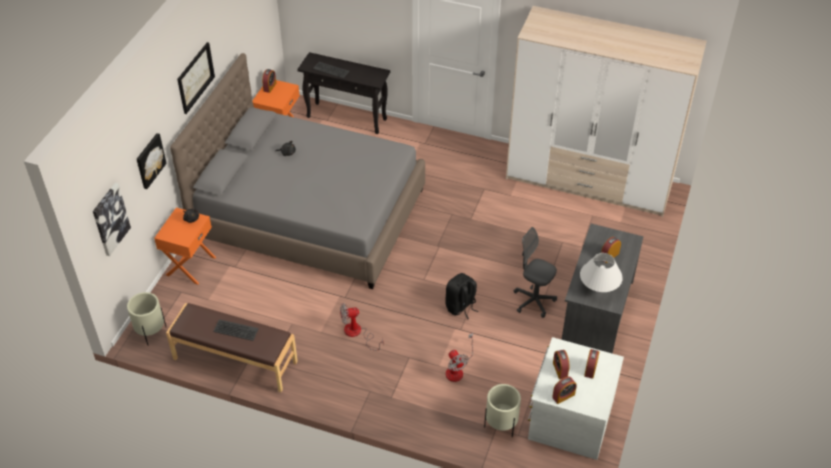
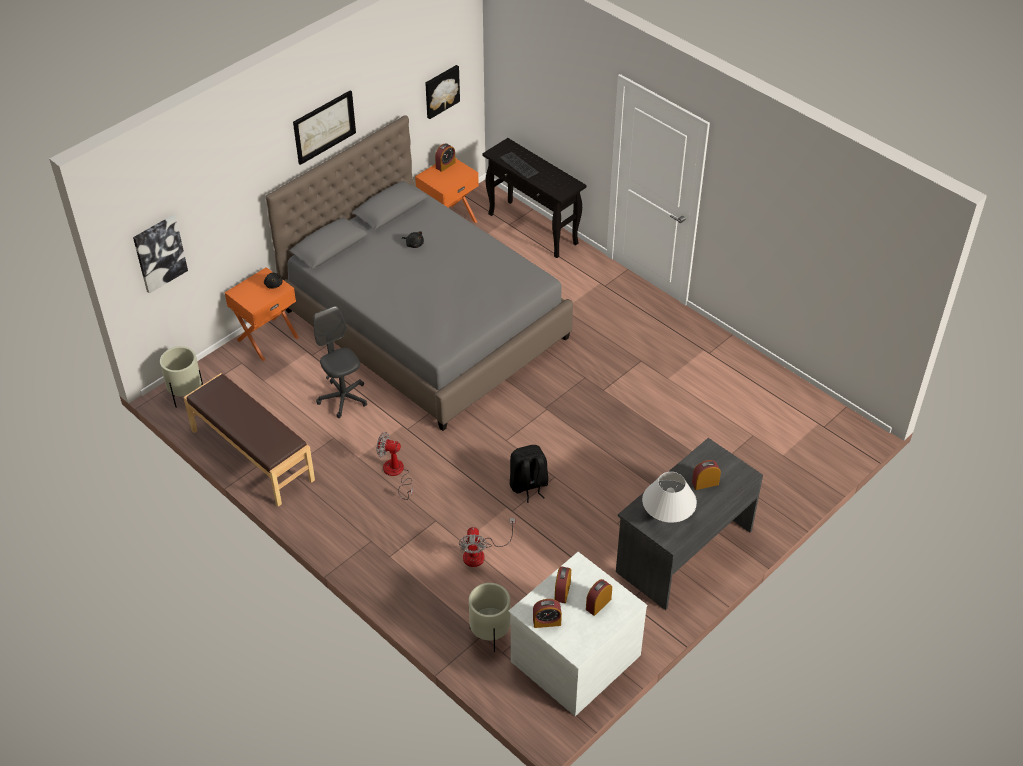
camera: 25 degrees right, 0 degrees up
(149, 160) = (233, 203): picture -> picture (441, 91)
(235, 330) = (251, 420): keyboard -> none
(533, 301) = (617, 510): grey office chair -> grey office chair (343, 398)
(589, 181) = (774, 394): wardrobe -> none

